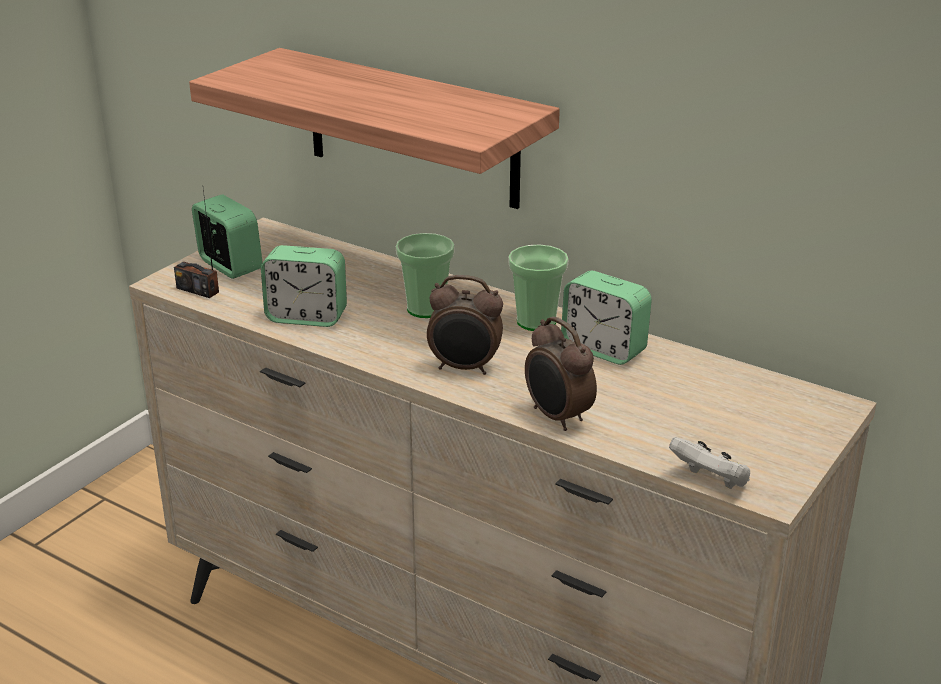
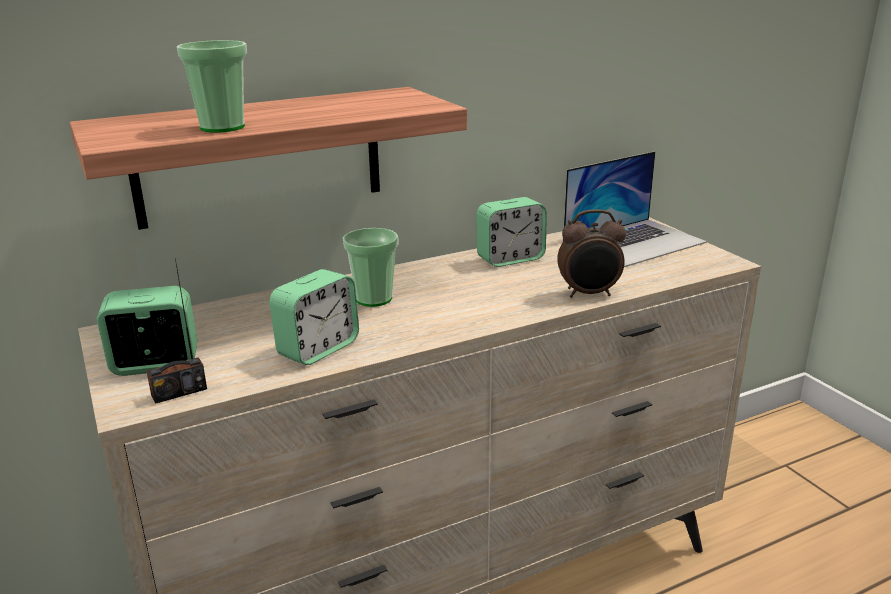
camera: 60 degrees left, 5 degrees down
(465, 368) = (486, 307): alarm clock -> none
(536, 321) = (445, 268): cup -> cup (222, 127)
(710, 481) = (703, 272): white game controller -> none
(755, 414) = (634, 242): none -> laptop

